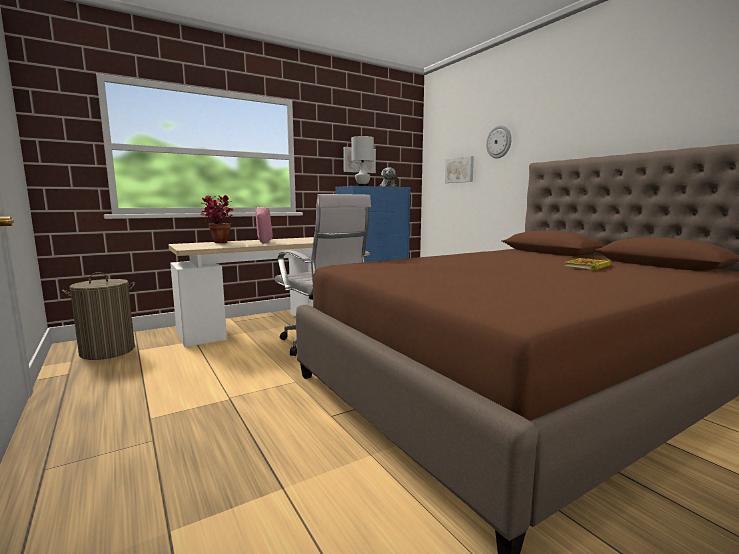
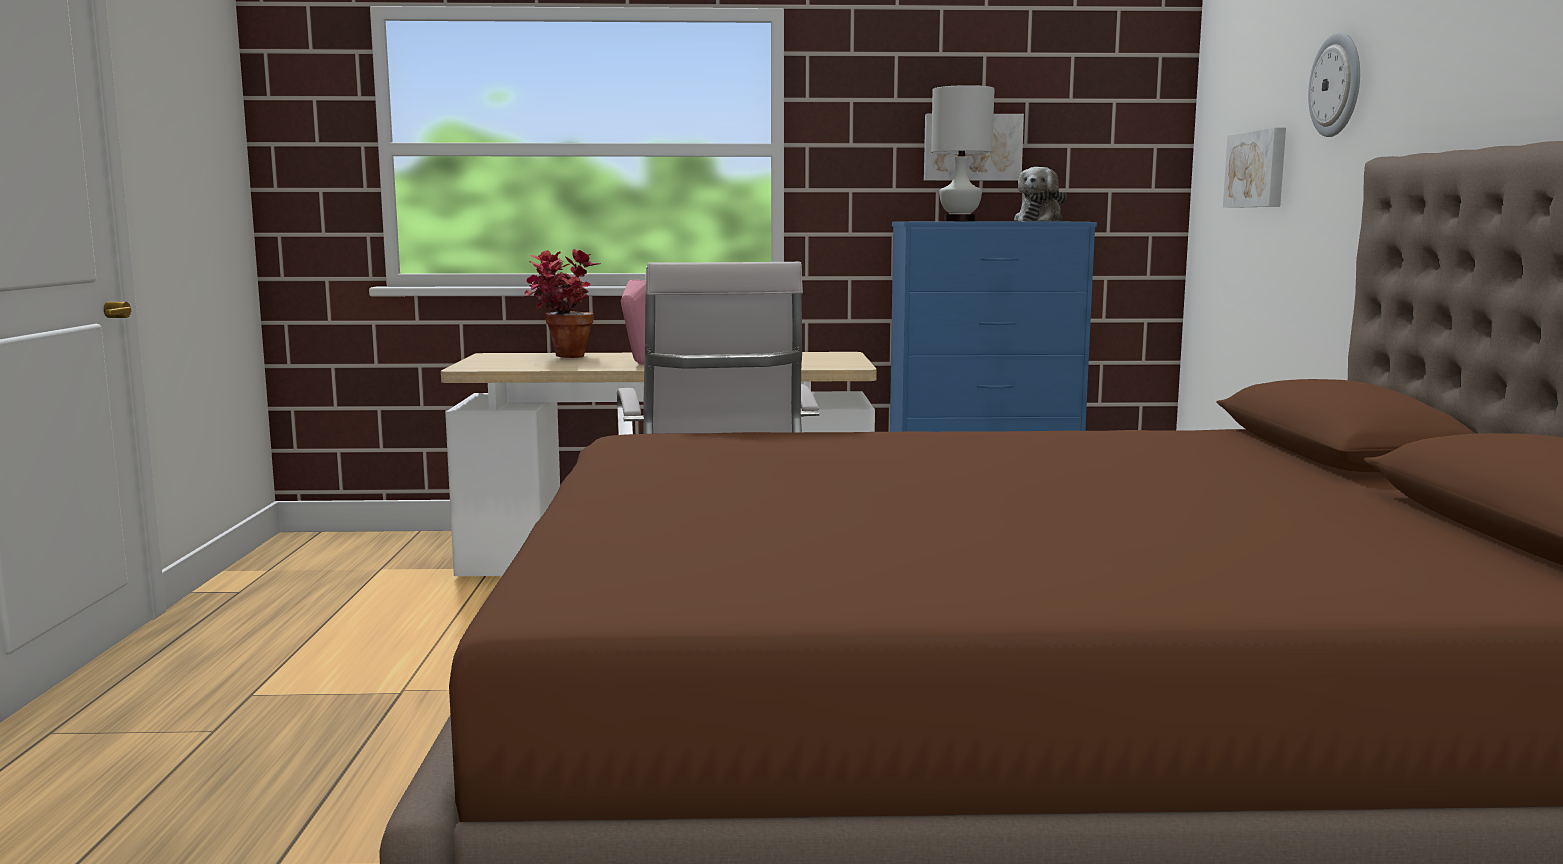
camera: 30 degrees right, 0 degrees up
(108, 351) = (336, 562): laundry basket -> none
(587, 267) = (1233, 511): book -> none

